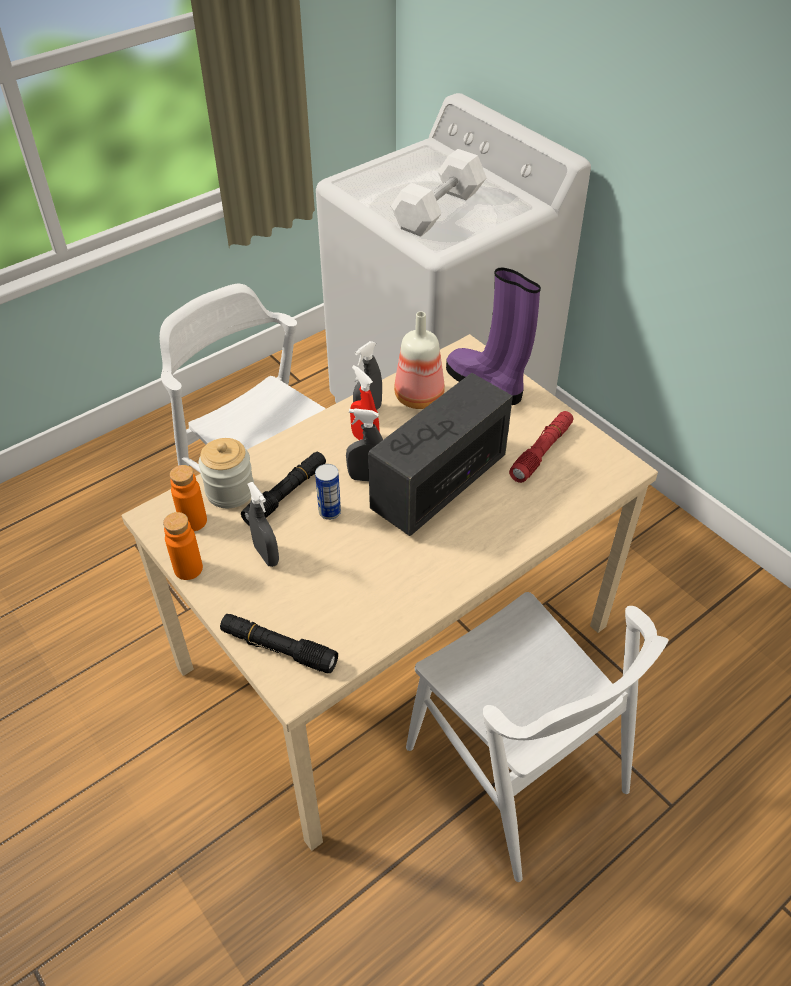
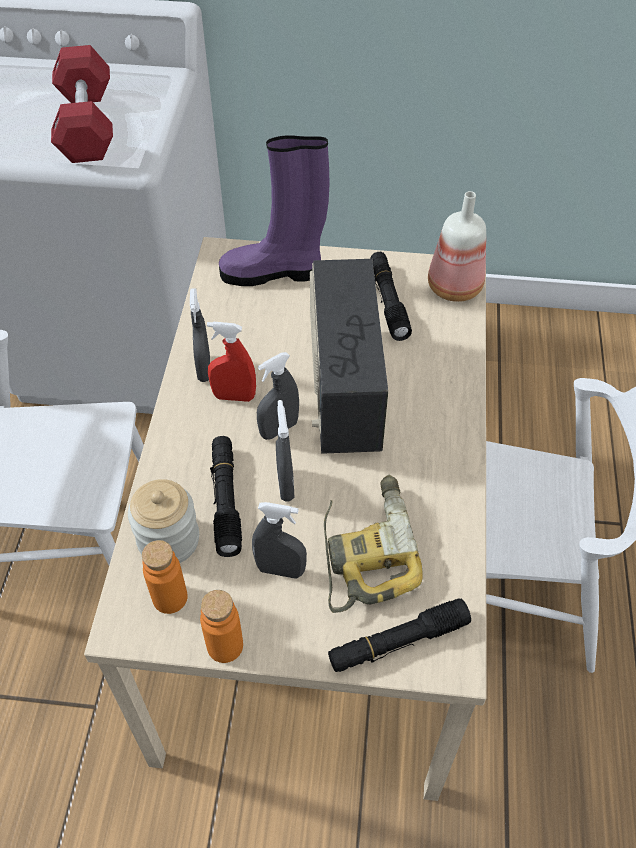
camera: 45 degrees left, 5 degrees up
(328, 584) = (366, 548): none -> power drill
(329, 512) = (285, 485): can -> grey spray bottle
(418, 396) = (230, 322): bottle -> bottle (452, 286)
(438, 210) = (86, 125): white dumbbell -> red dumbbell
(541, 452) = (388, 301): red flashlight -> black flashlight

